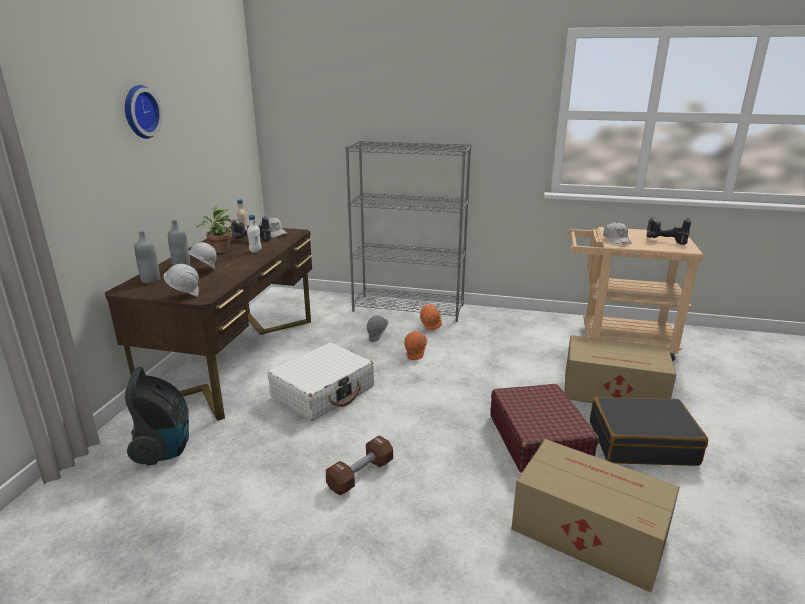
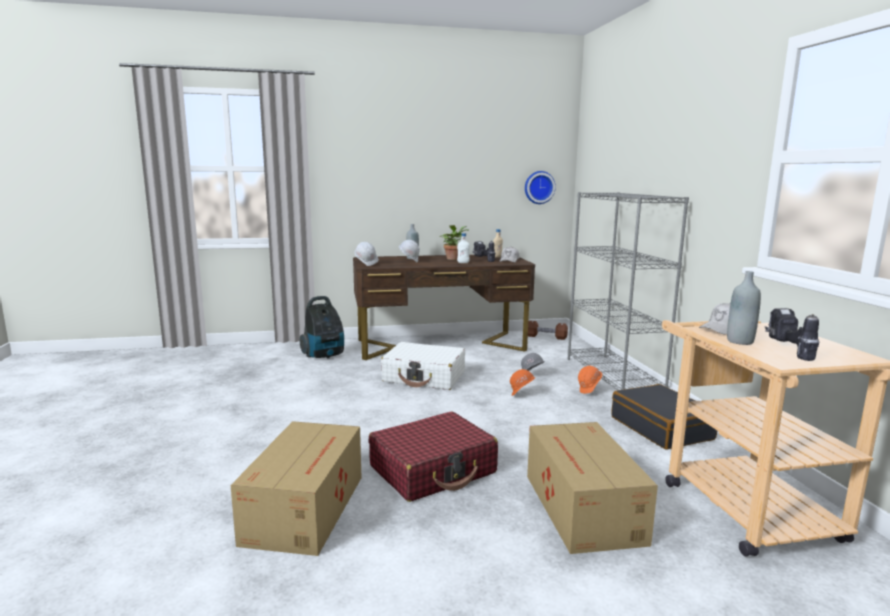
camera: 65 degrees right, 10 degrees down
(139, 112) = (422, 151): wall clock -> wall clock (539, 187)
(150, 280) = (382, 258): grey bottle -> grey bottle (740, 341)
(360, 475) = (331, 408): brown dumbbell -> brown dumbbell (546, 337)
(641, 442) = (480, 534): black suitcase -> black suitcase (661, 428)

